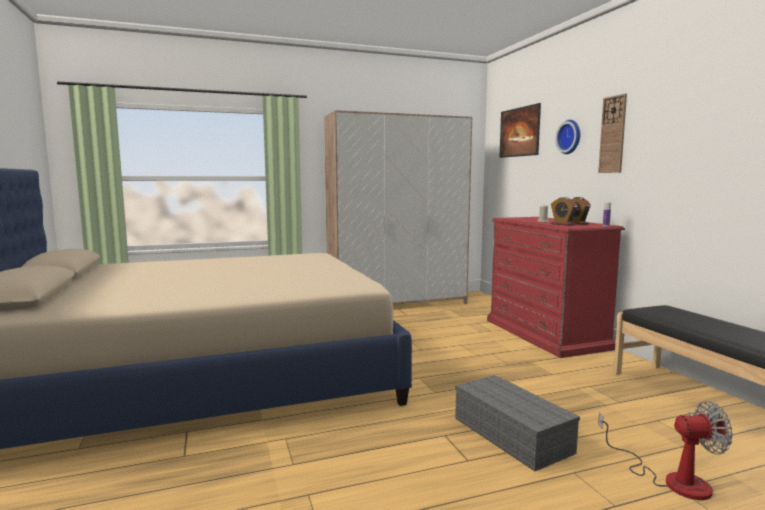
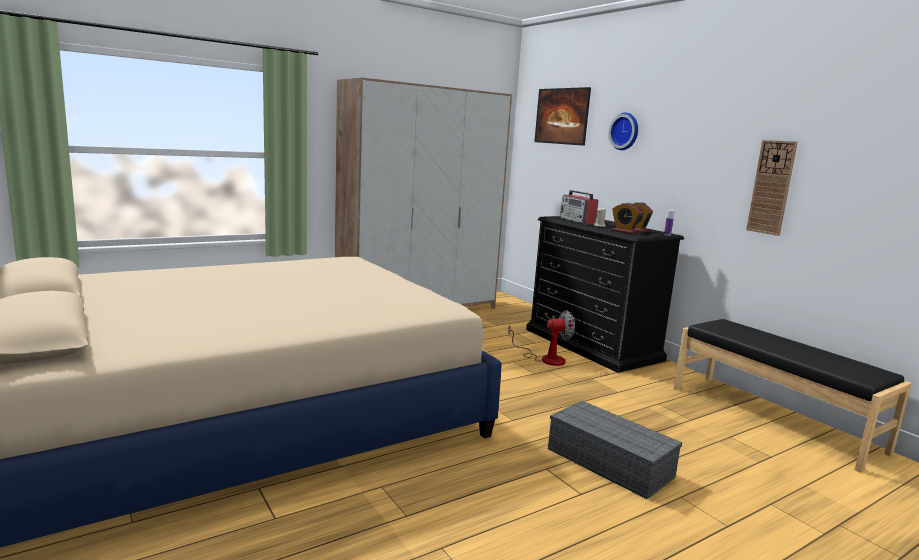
camera: 15 degrees left, 5 degrees up
(526, 219) = (577, 221): none -> radio
(546, 334) = (593, 345): red dresser -> black dresser
(613, 134) = (676, 136): wall clock -> wall clock (771, 187)
(671, 479) = (762, 495): fan -> fan (545, 358)

